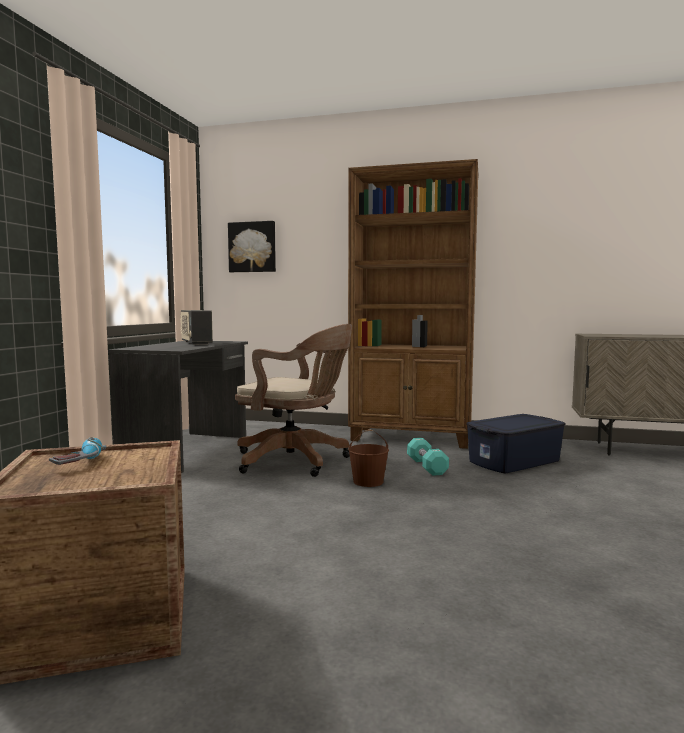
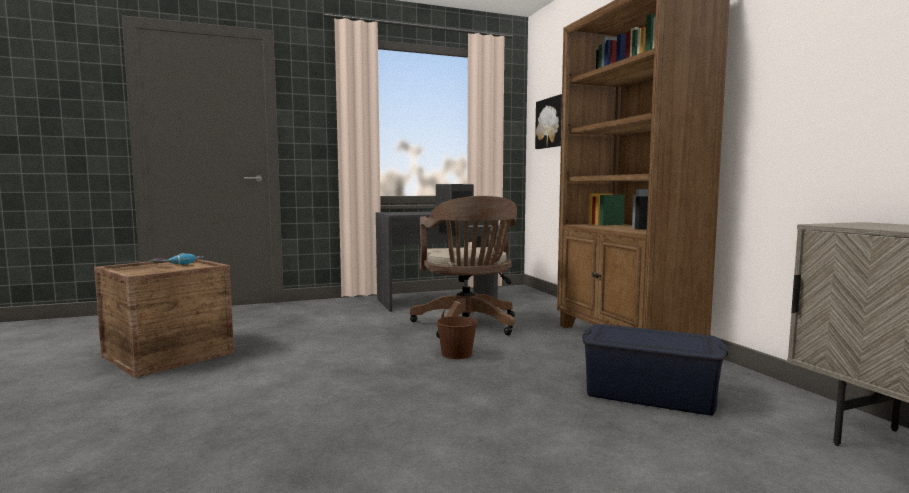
camera: 55 degrees right, 0 degrees up
(426, 466) = (540, 363): turquoise dumbbell -> none

